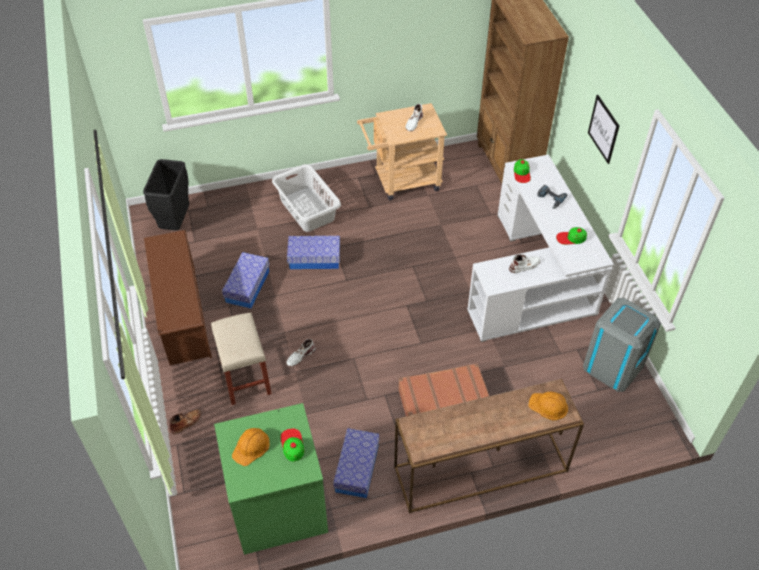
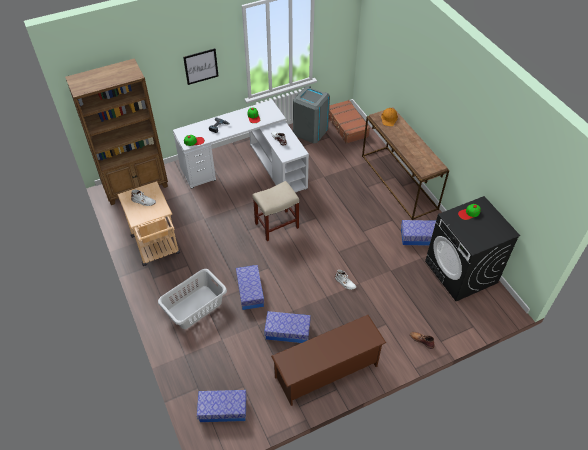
camera: 100 degrees left, 0 degrees up
(175, 223) = (223, 410): black trash can -> storage box
(245, 377) = (372, 313): beige stool -> beige stool (276, 226)
(251, 447) = (480, 232): orange hard hat -> none
(277, 507) = (461, 272): green washing machine -> black washing machine
(442, 400) = (357, 203): brown suitcase -> brown suitcase (347, 126)

